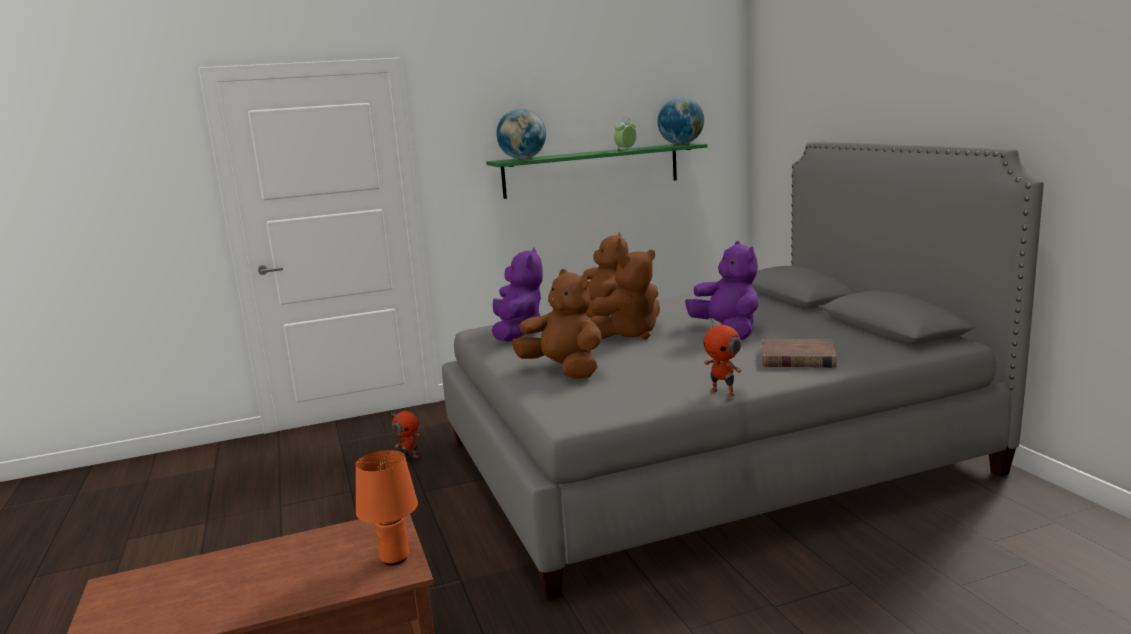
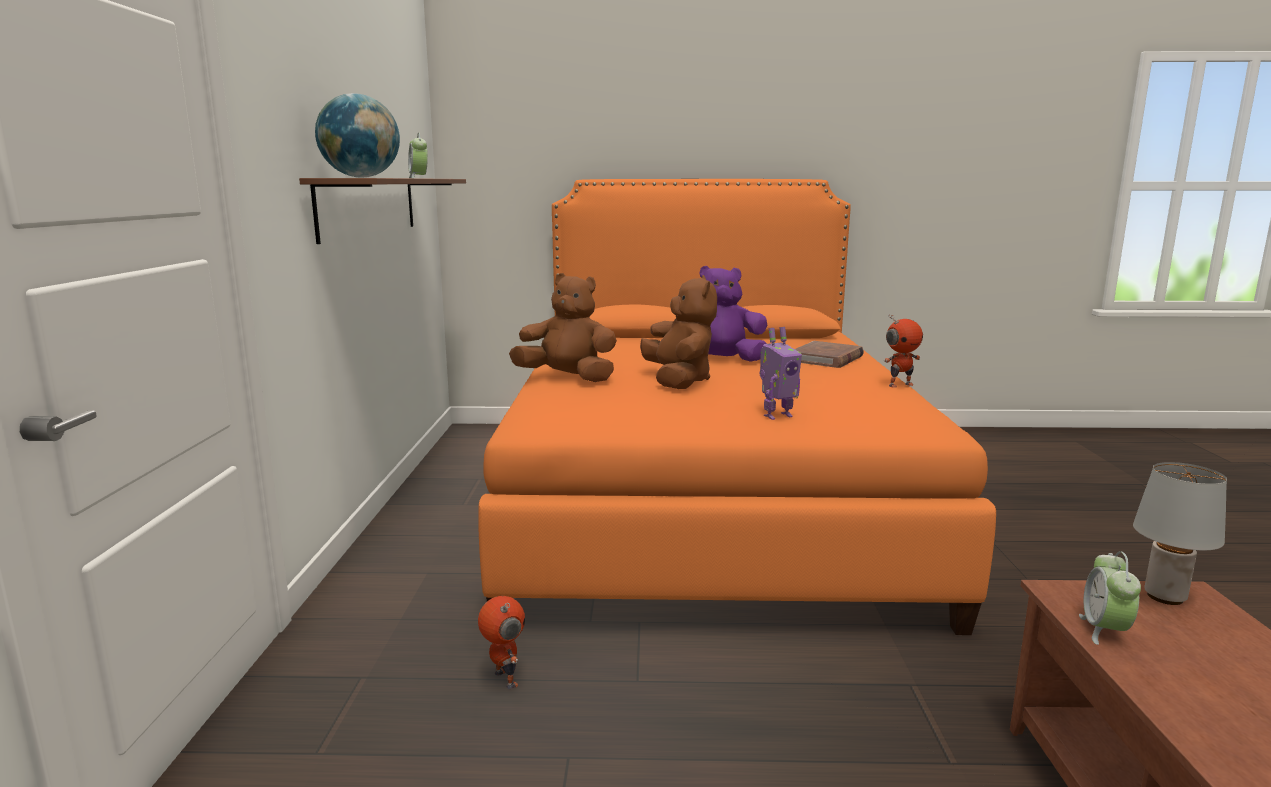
camera: 70 degrees left, 0 degrees up
(337, 534) = (1104, 631): none -> alarm clock
(394, 559) = (1166, 597): orange table lamp -> grey table lamp
(518, 333) = (594, 414): purple plush toy -> none
(564, 370) = (776, 415): brown plush toy -> toy robot
(591, 170) = (369, 206): green shelf -> brown shelf
(681, 144) = (435, 178): globe -> none
(708, 456) = (706, 500): grey bed -> orange bed

